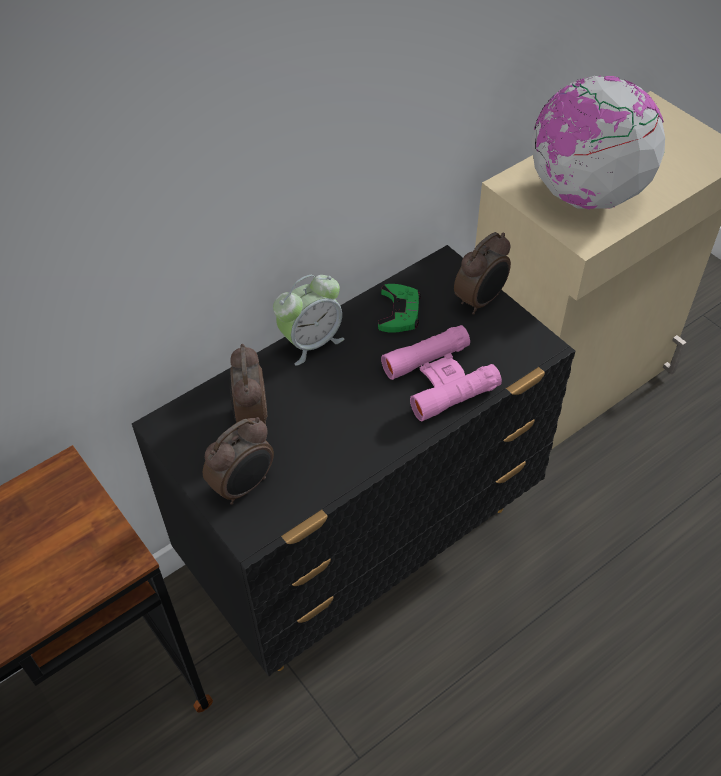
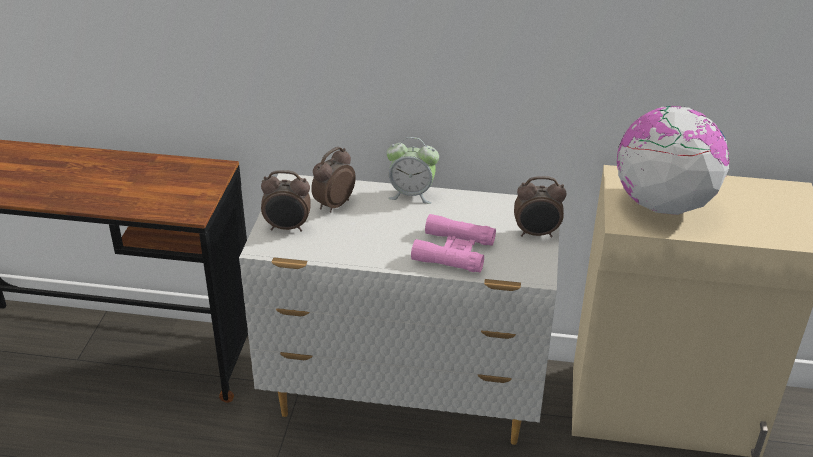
camera: 45 degrees right, 15 degrees down
(365, 545) = (407, 397): black dresser -> white dresser
(399, 312) = (480, 210): green game controller -> none

